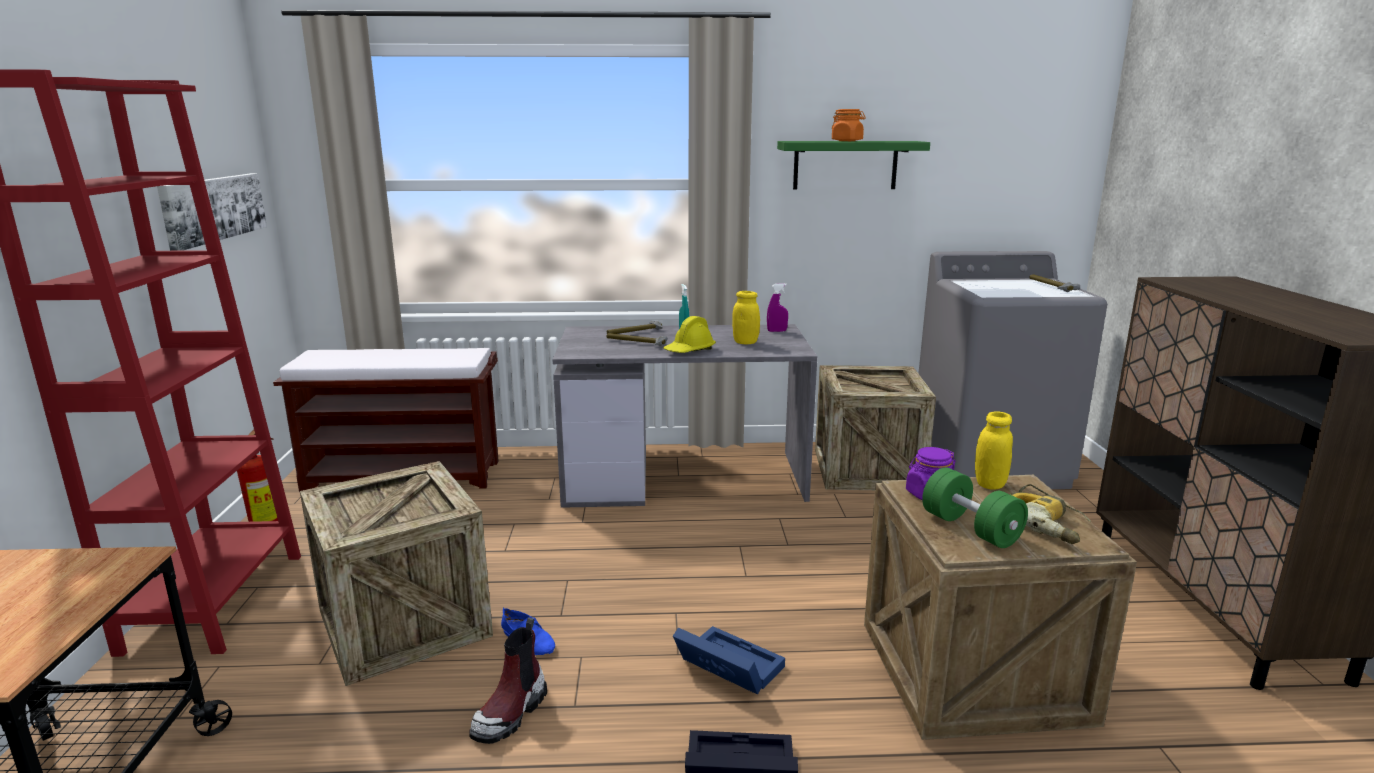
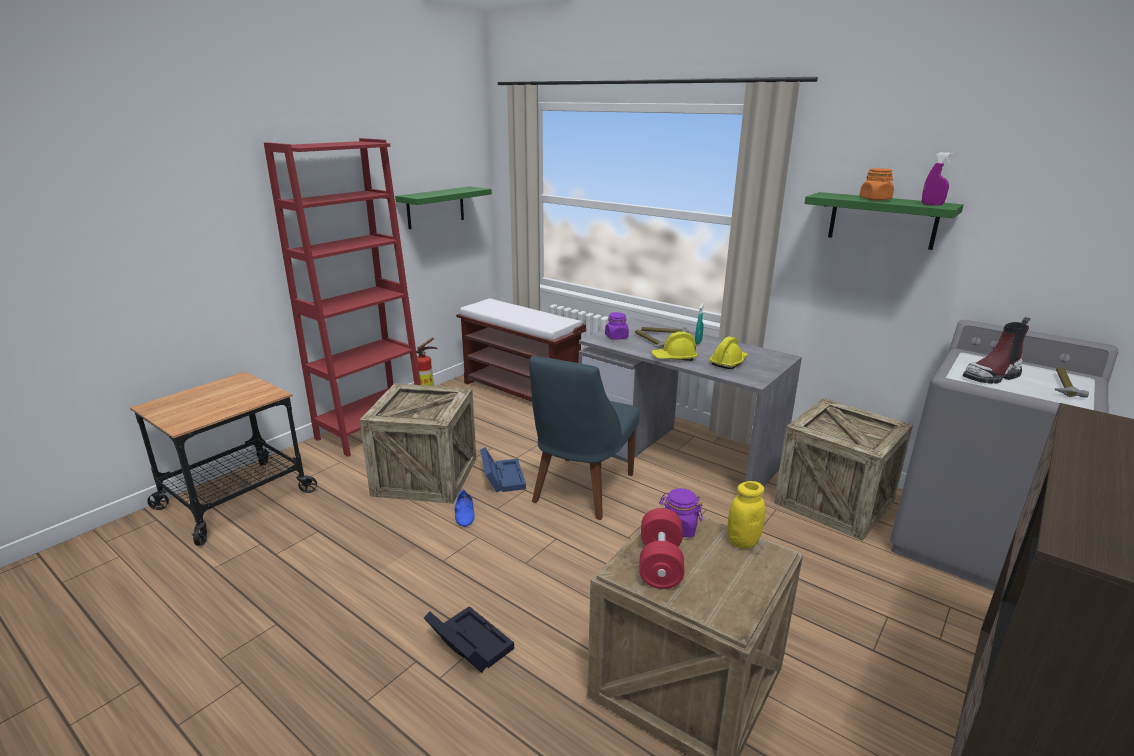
camera: 40 degrees right, 5 degrees up
(213, 209) = (435, 207): picture -> green shelf
(511, 713) = (413, 548): boot -> boot (992, 376)
(590, 347) = (616, 337): none -> purple jar
(633, 553) = (580, 490): none -> blue chair
(726, 666) = (540, 585): blue storage box -> blue storage box (502, 477)
(745, 342) = (728, 362): yellow jar -> yellow hard hat
(777, 331) = (773, 359): purple spray bottle -> purple spray bottle (932, 204)
(970, 528) = (660, 564): green dumbbell -> red dumbbell
(1045, 523) = (724, 589): power drill -> none

